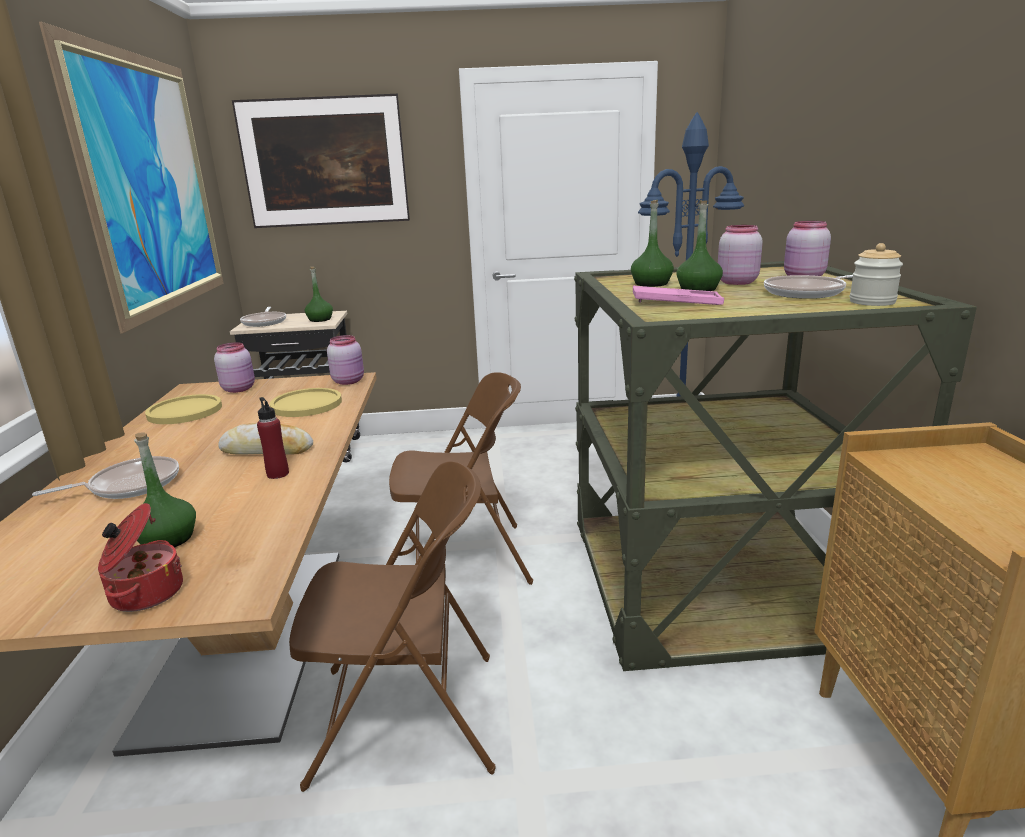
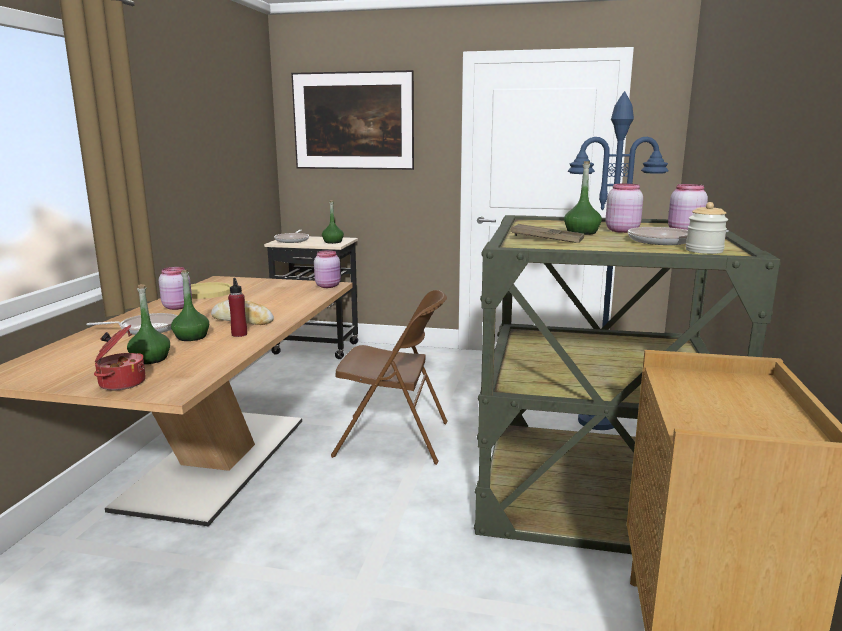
camera: 15 degrees right, 5 degrees down
(153, 185) = (217, 131): picture -> none
(239, 389) = (250, 282): pink jar -> pink jar (178, 307)
(306, 404) = (288, 297): yellow plate -> none
(405, 717) = (298, 530): brown chair -> none
(651, 284) = (551, 227): green bottle -> green bottle (191, 337)
(676, 303) = (547, 239): pink tray -> brown tray

